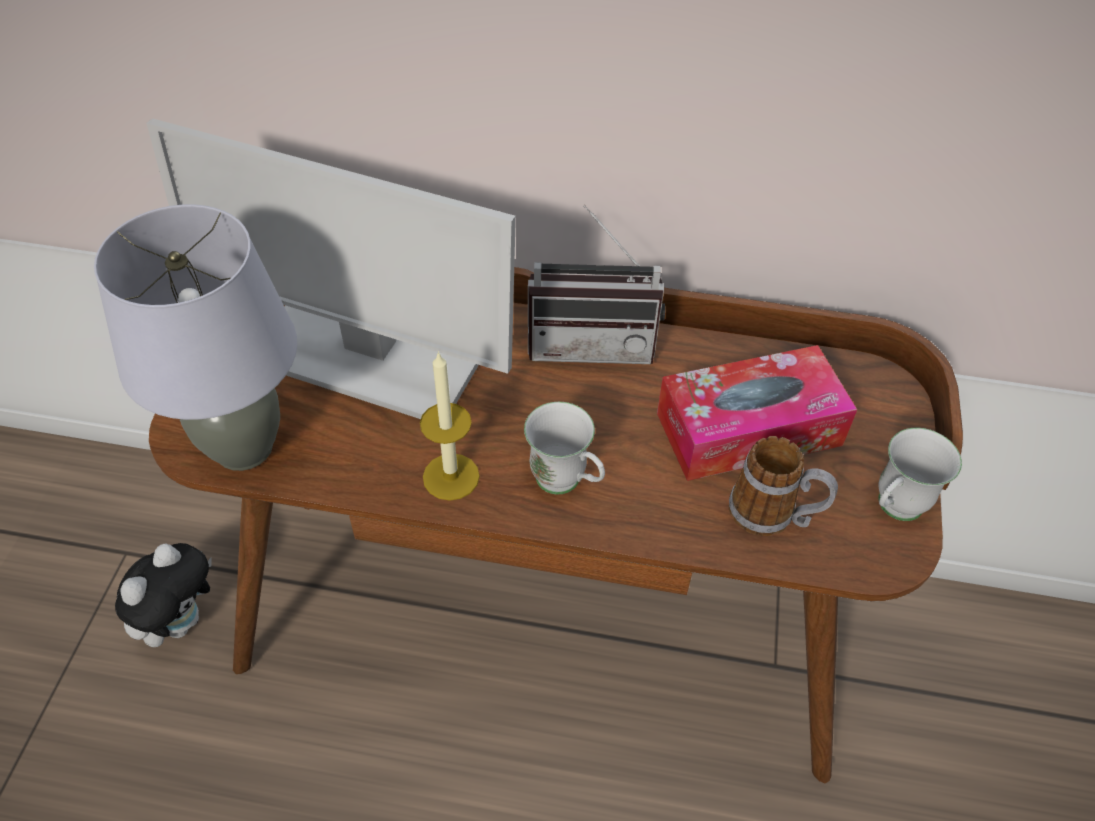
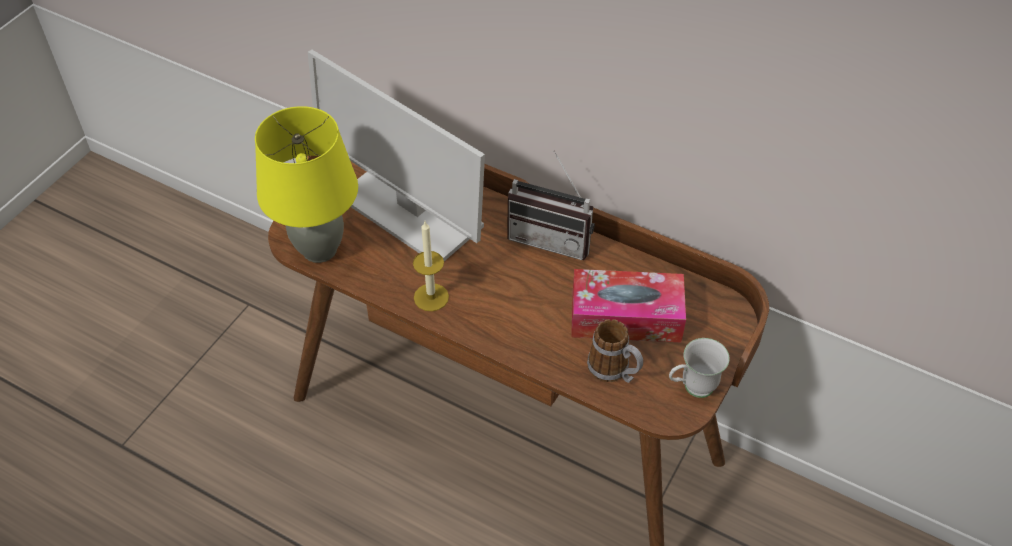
camera: 20 degrees right, 0 degrees up
(181, 621) = (270, 357): plush toy -> none
(245, 448) = (320, 250): grey table lamp -> yellow table lamp
(566, 484) = (497, 319): white mug -> none

